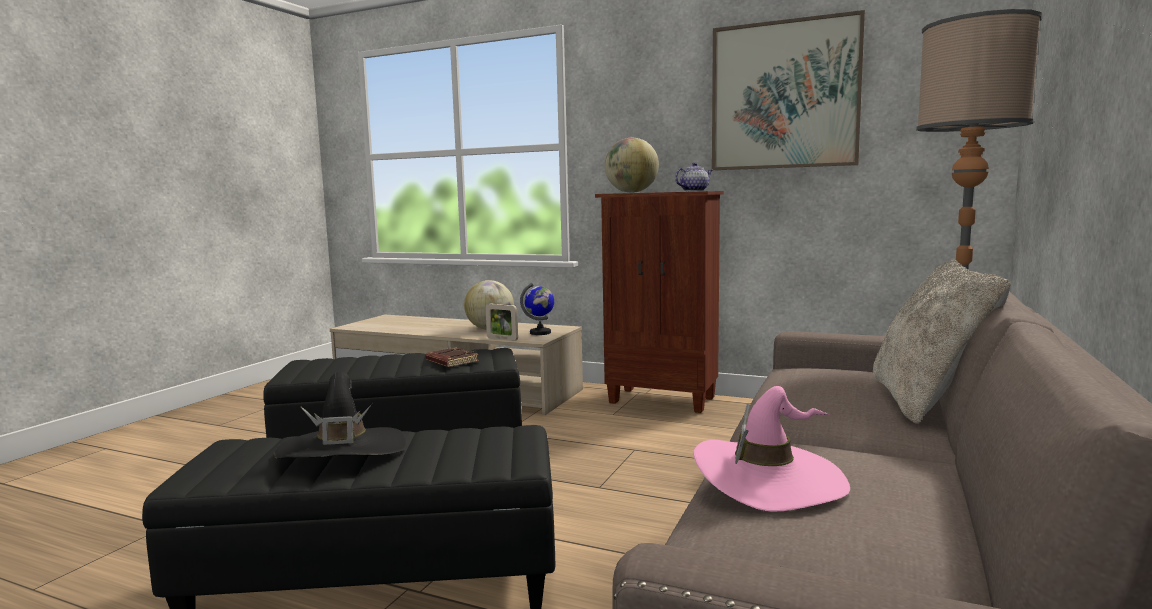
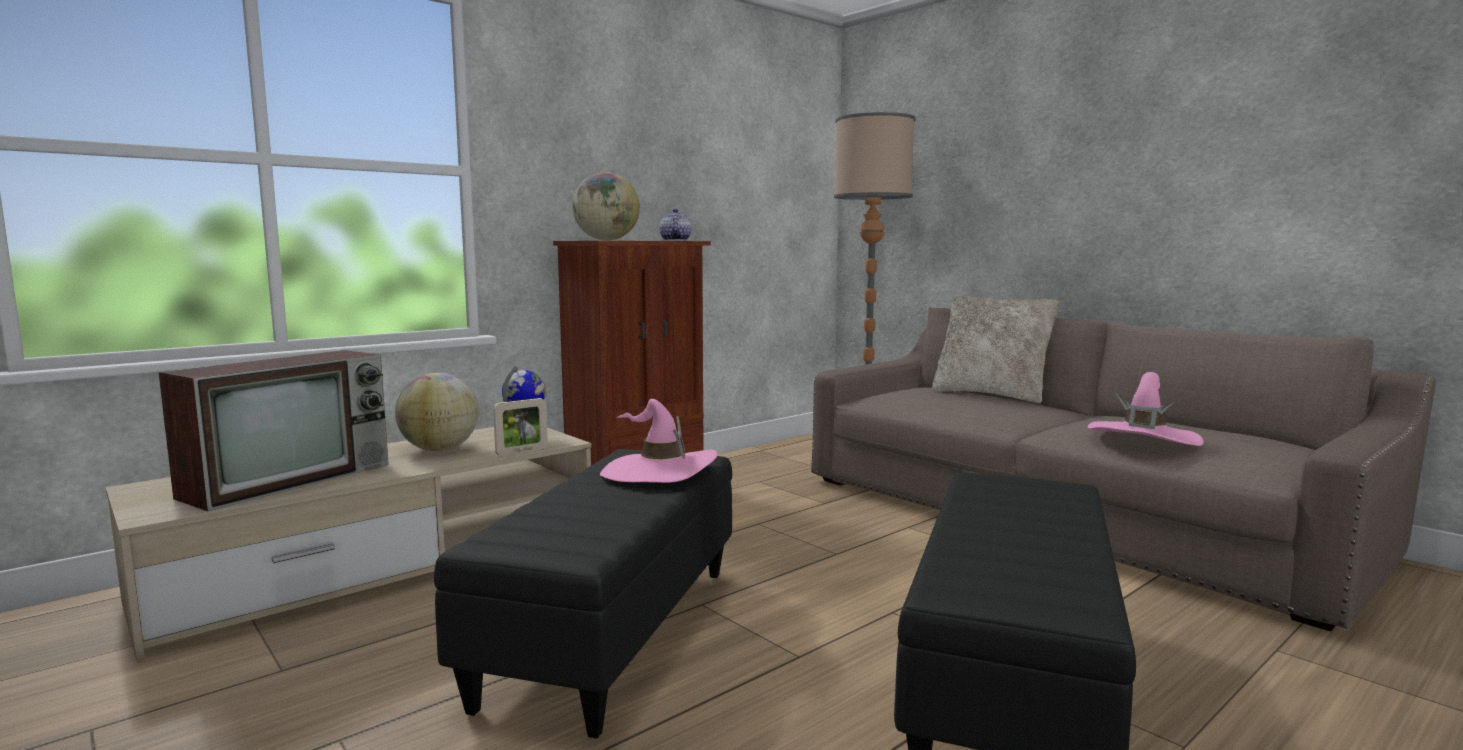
camera: 65 degrees left, 0 degrees up
(343, 451) = (1011, 537): black hat -> none
(412, 326) = (292, 479): none -> television
(451, 362) = (659, 472): brown book -> pink hat
(784, 95) = (704, 147): picture -> none

